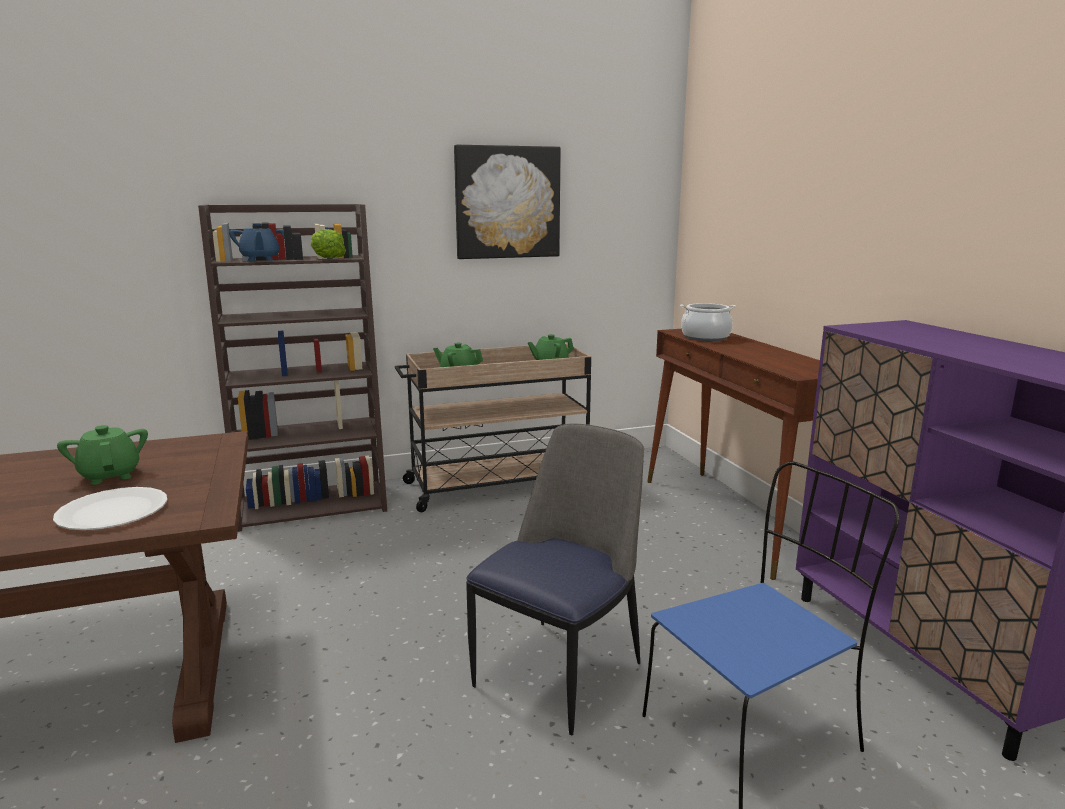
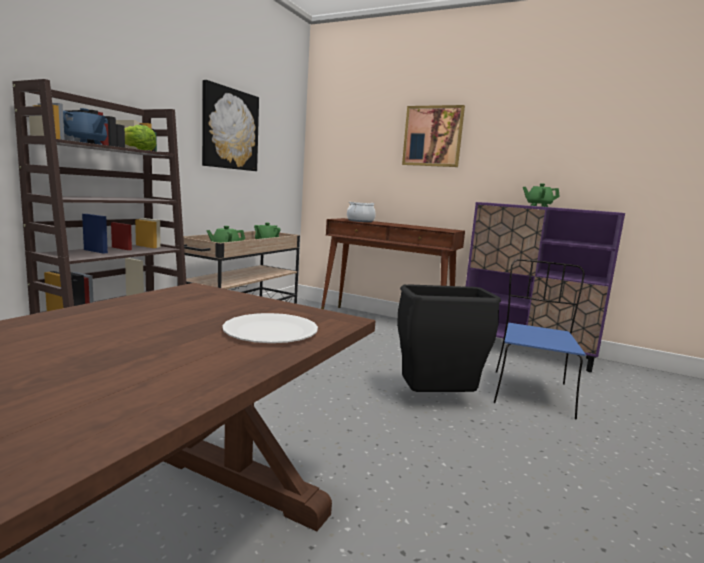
camera: 45 degrees left, 5 degrees down
(110, 475) = (180, 317): green teapot -> green teapot (538, 206)
(560, 671) = (436, 400): chair -> black trash can
(832, 180) = (433, 136): none -> picture

